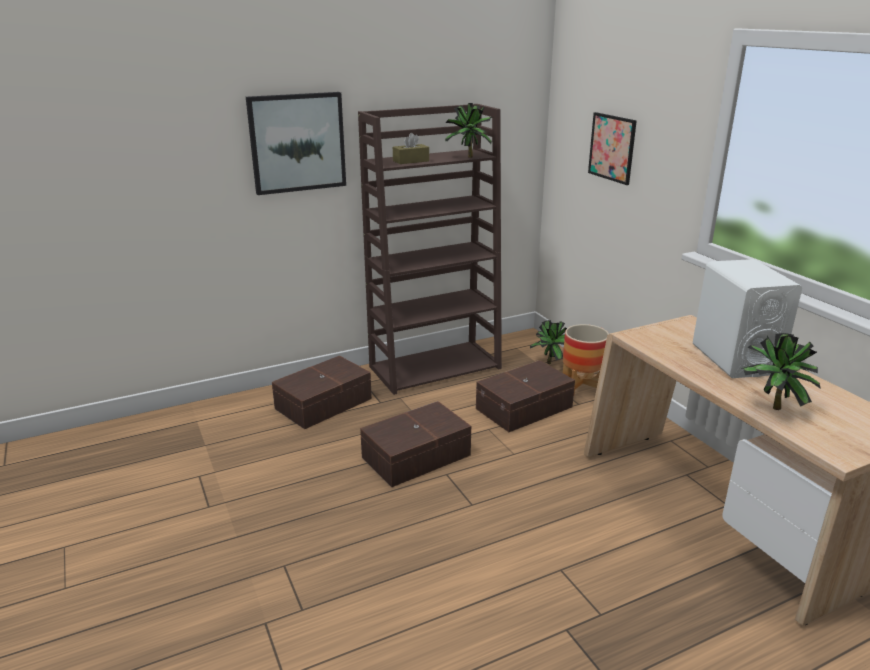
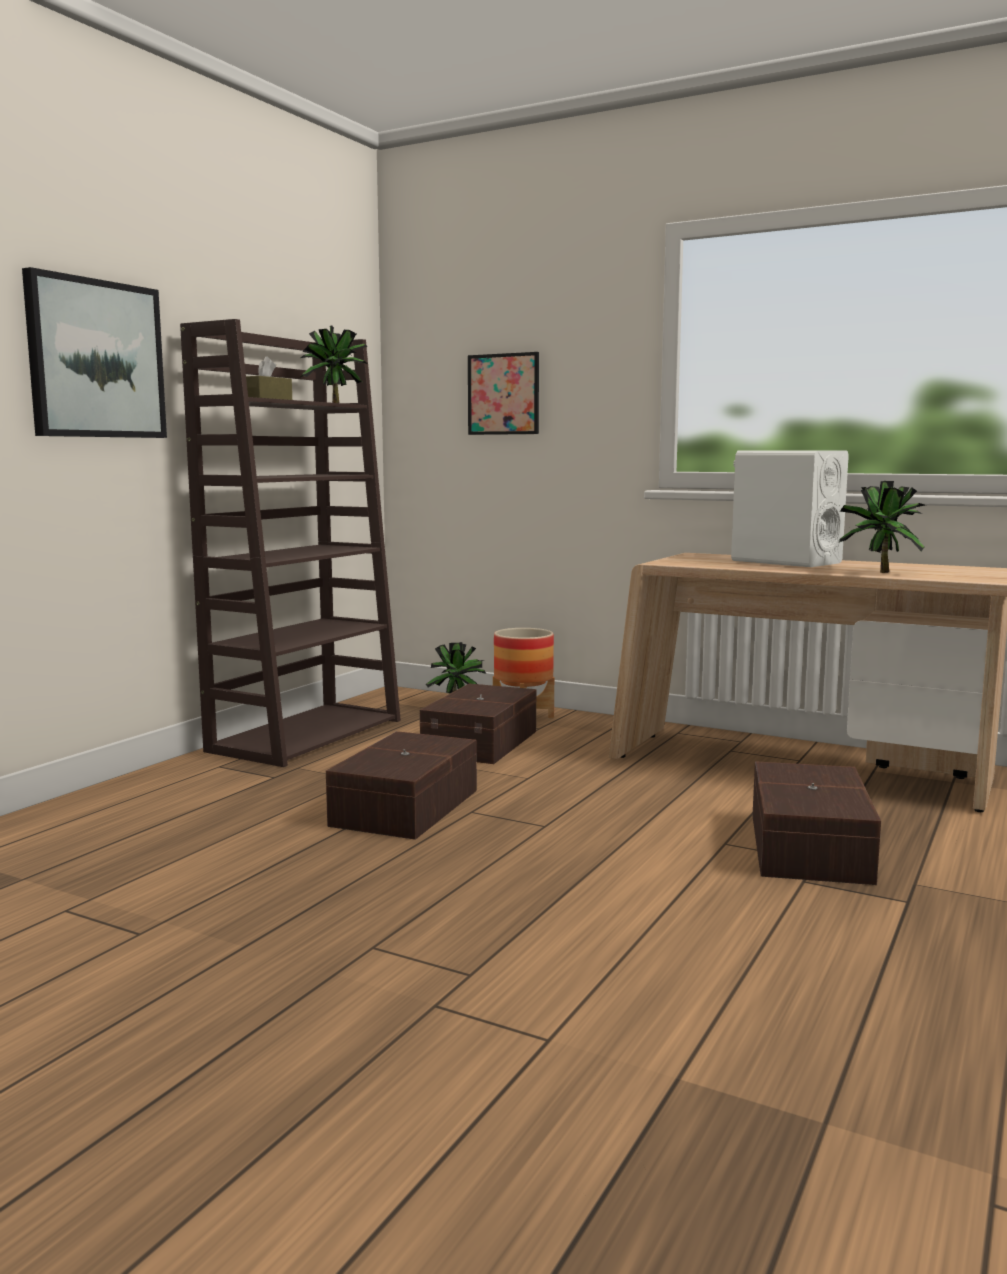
camera: 35 degrees left, 15 degrees down
(322, 403) = (179, 796): brown storage box -> brown storage box (806, 848)

